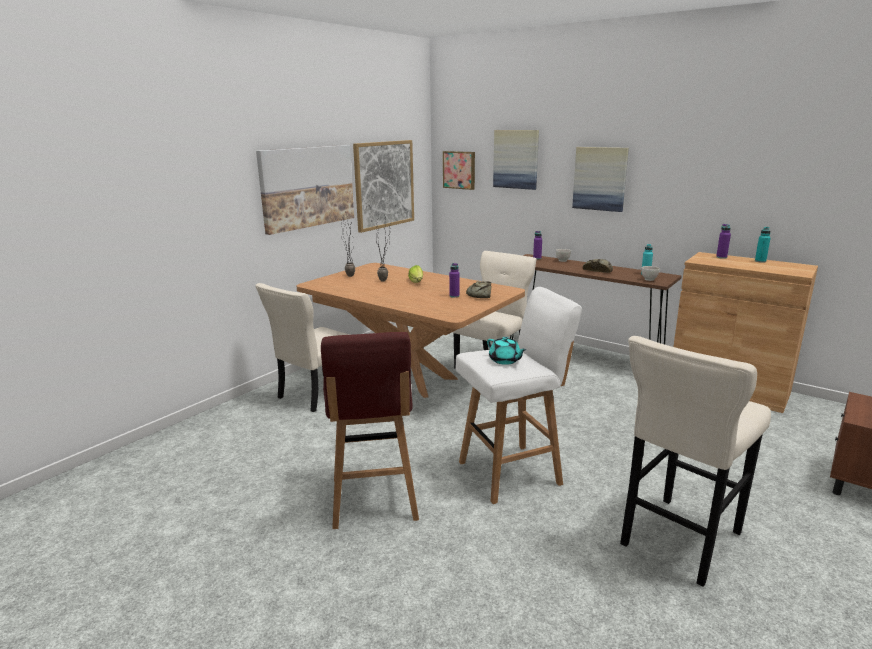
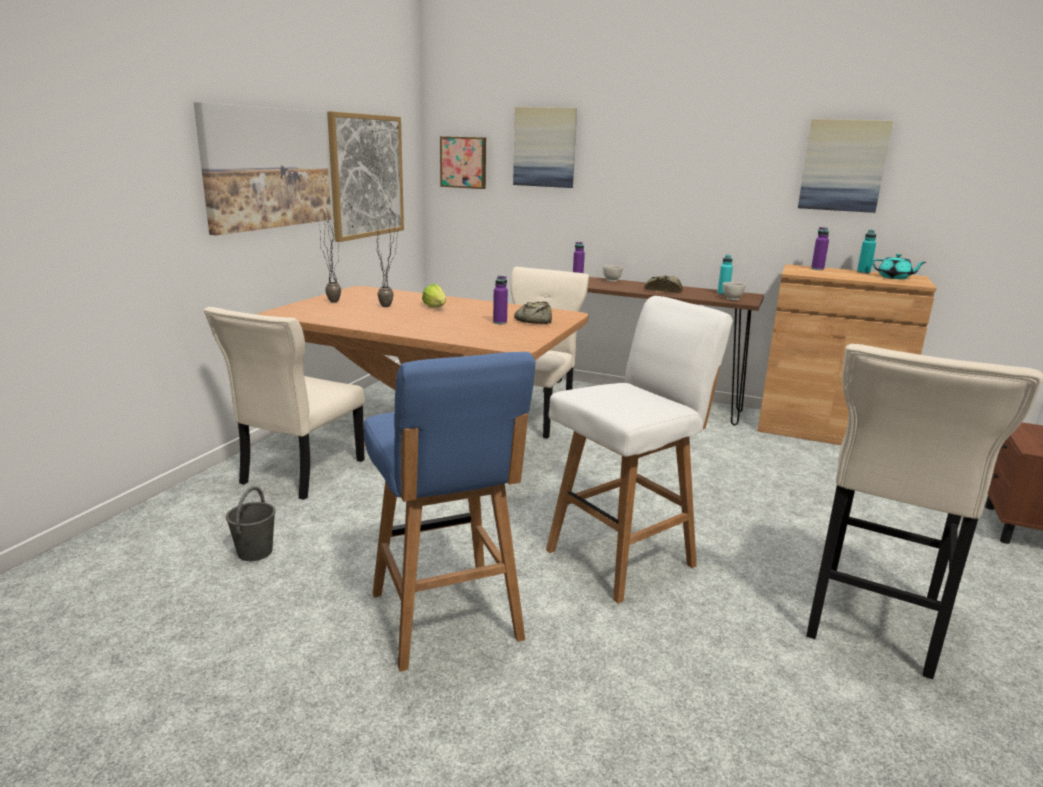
camera: 15 degrees left, 0 degrees up
(273, 444) = (255, 552): none -> grey bucket
(373, 500) = (446, 619): red stool -> blue stool
(505, 360) = (628, 398): turquoise teapot -> turquoise teapot (894, 277)
(600, 178) = (659, 173): picture -> picture (843, 165)

